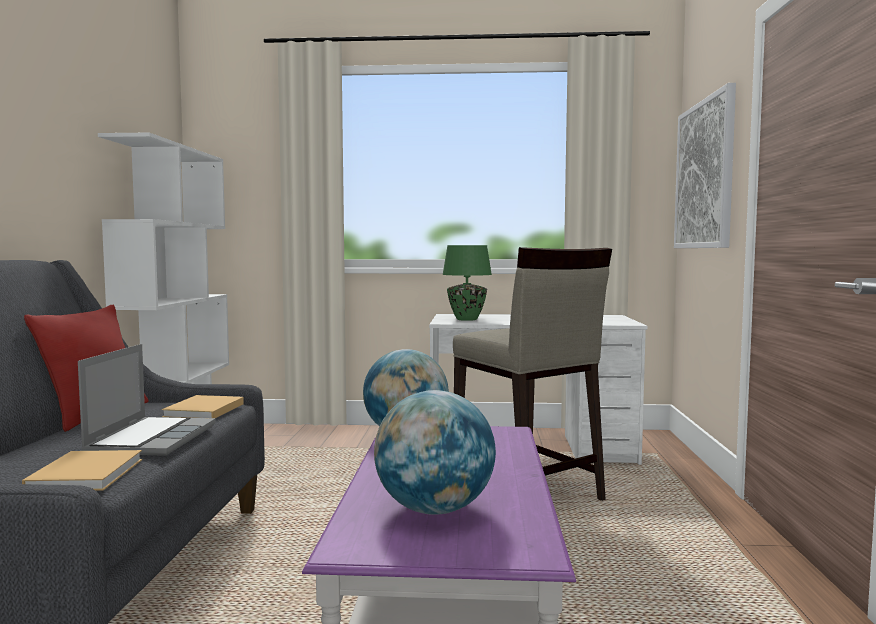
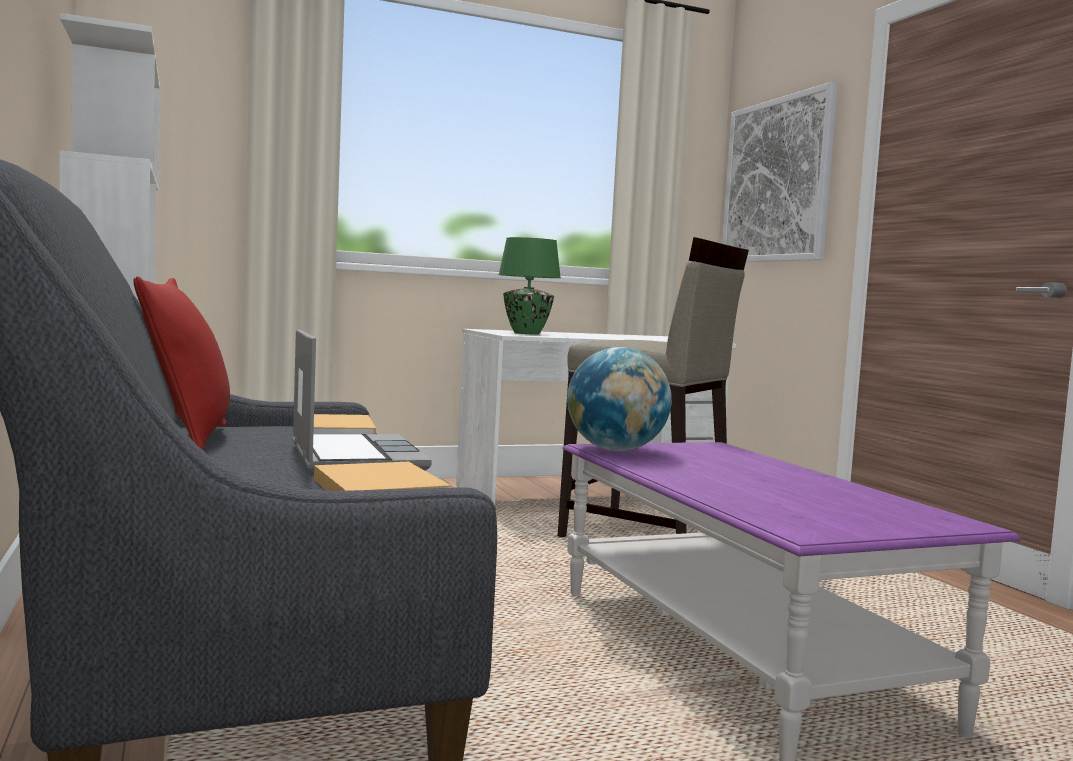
camera: 25 degrees left, 0 degrees up
(434, 509) = (806, 502): globe -> none

